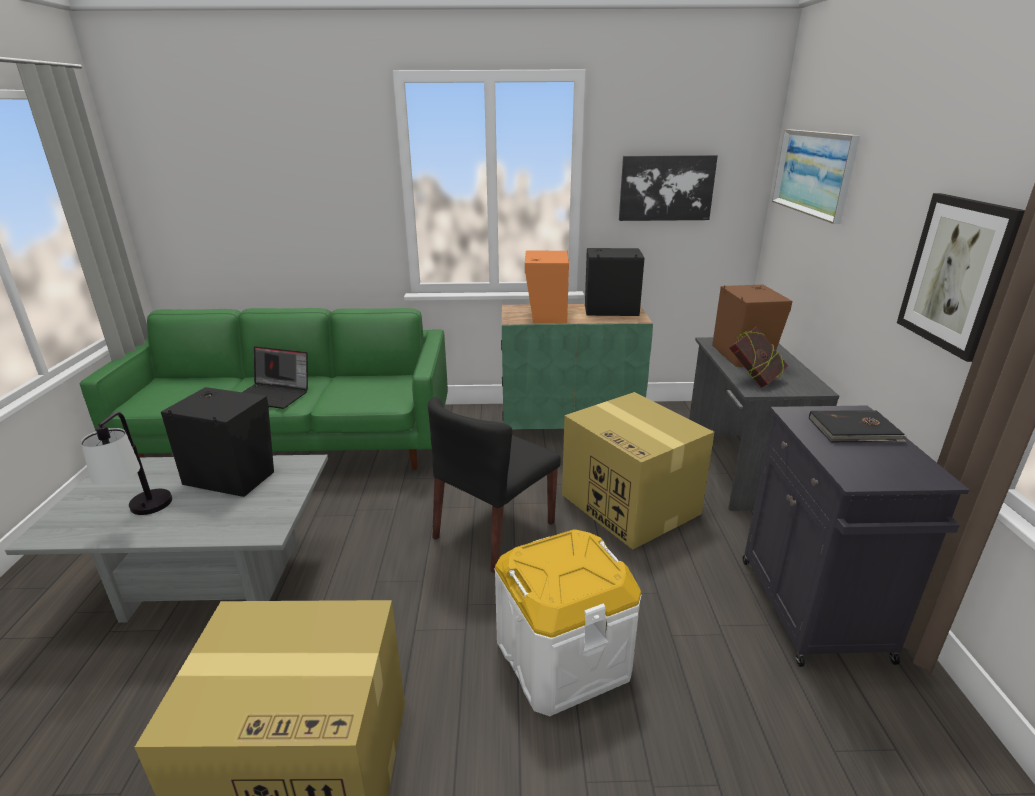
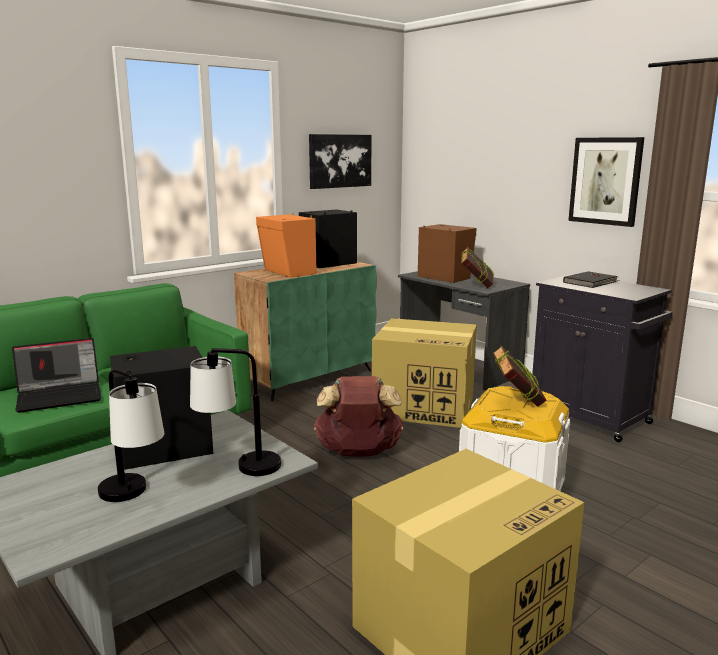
camera: 40 degrees left, 10 degrees down
(233, 520) = (238, 467): none -> table lamp
(494, 531) = (358, 453): black chair -> brown backpack
(566, 564) = (517, 402): none -> book
(813, 172) = (452, 142): picture -> none

